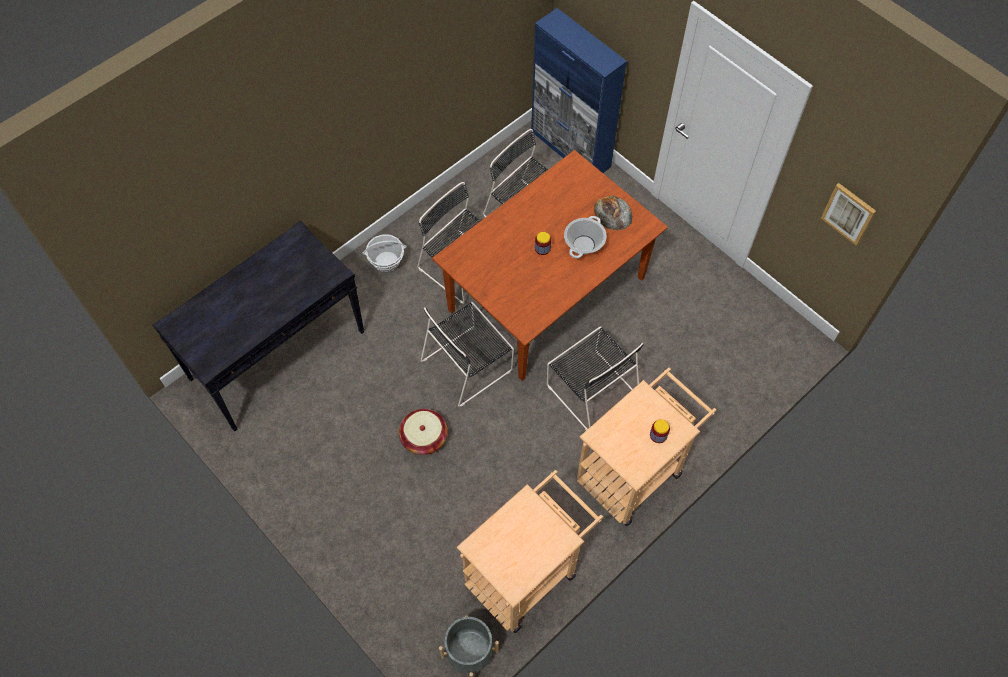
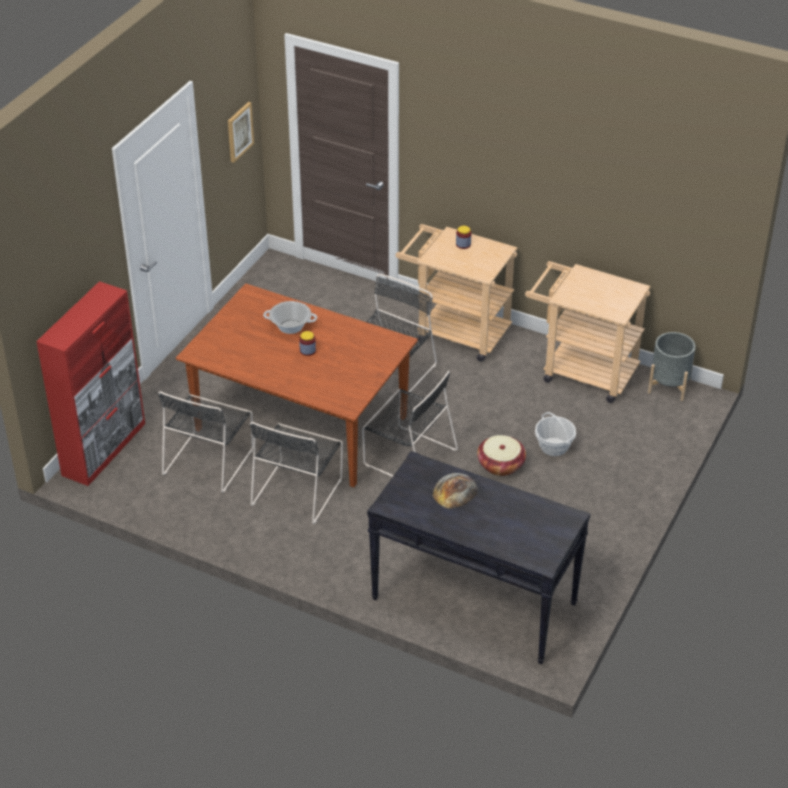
camera: 110 degrees left, 20 degrees down
(386, 261) = (316, 552): basket -> basket (554, 447)
(570, 149) = (104, 449): blue cabinet -> red cabinet
(613, 213) = (245, 317): bread -> bread (455, 491)

